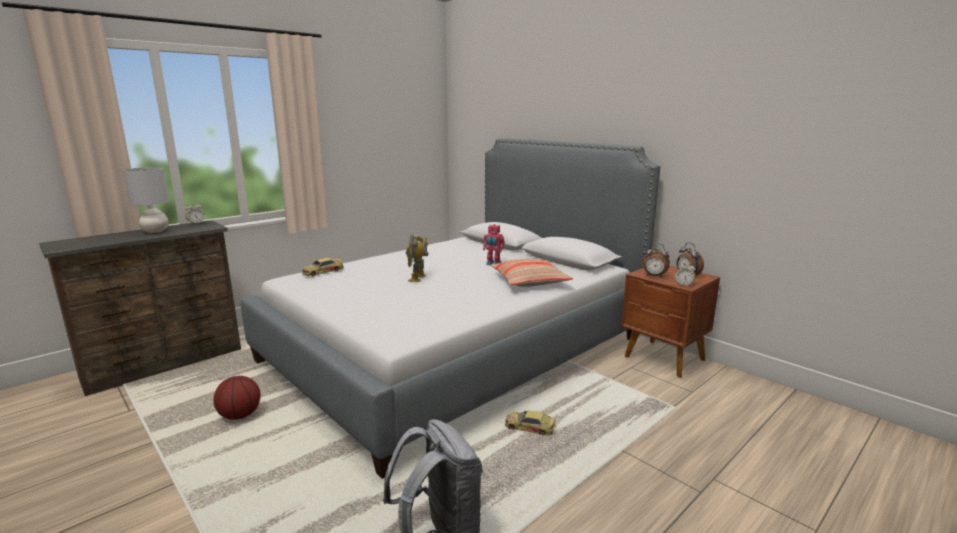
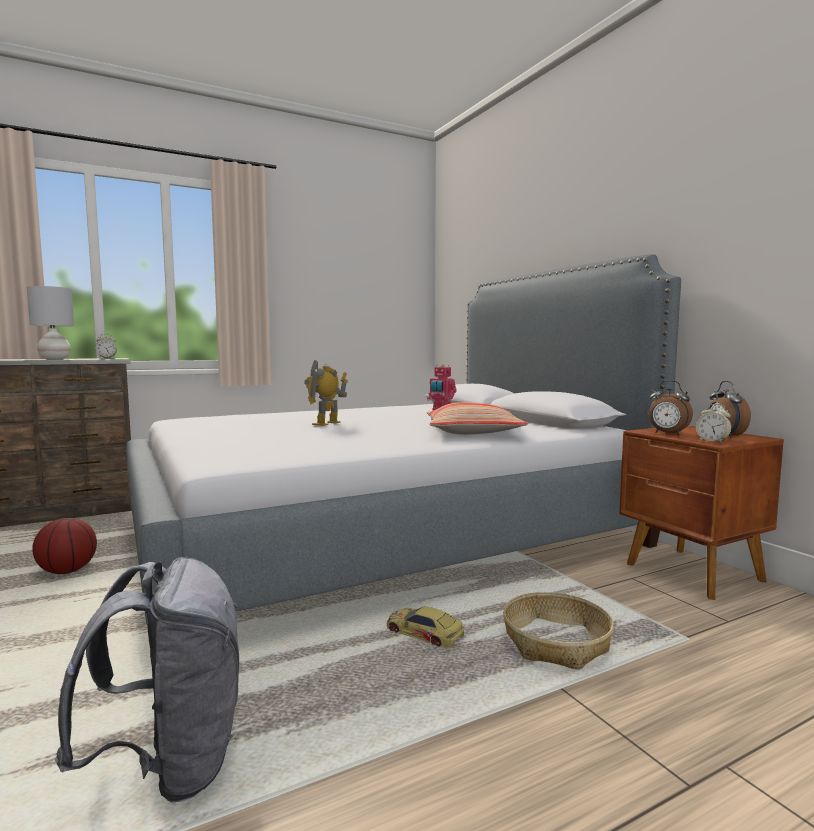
camera: 15 degrees right, 10 degrees down
(322, 271) = (223, 415): toy car -> none
(607, 421) = (555, 643): none -> basket

